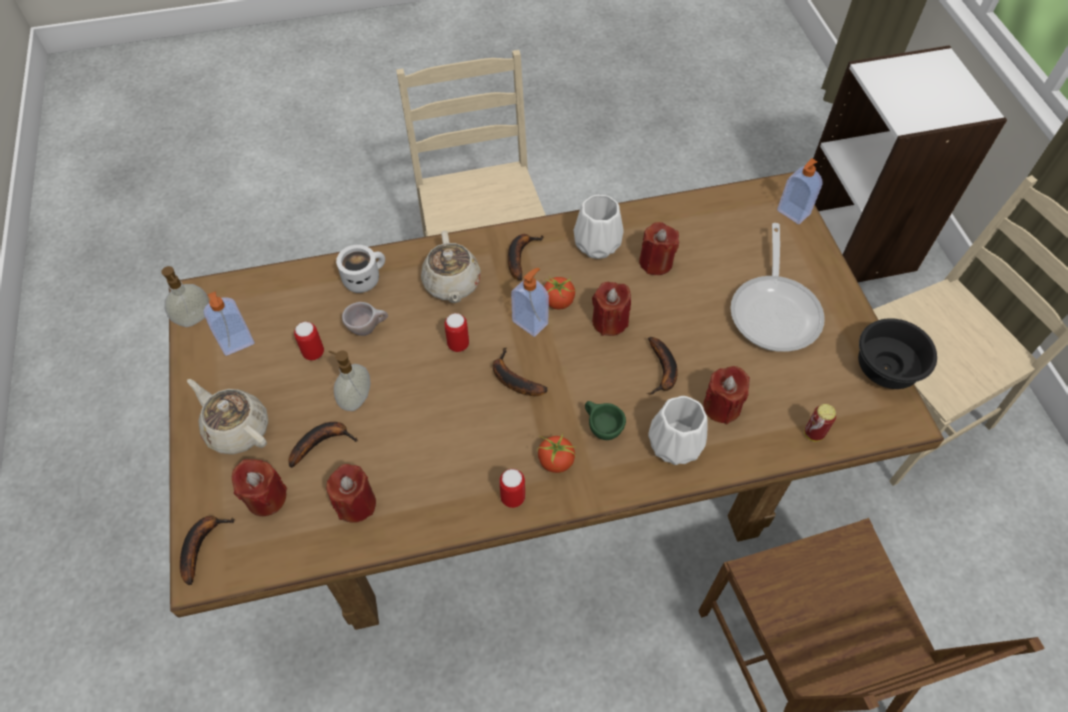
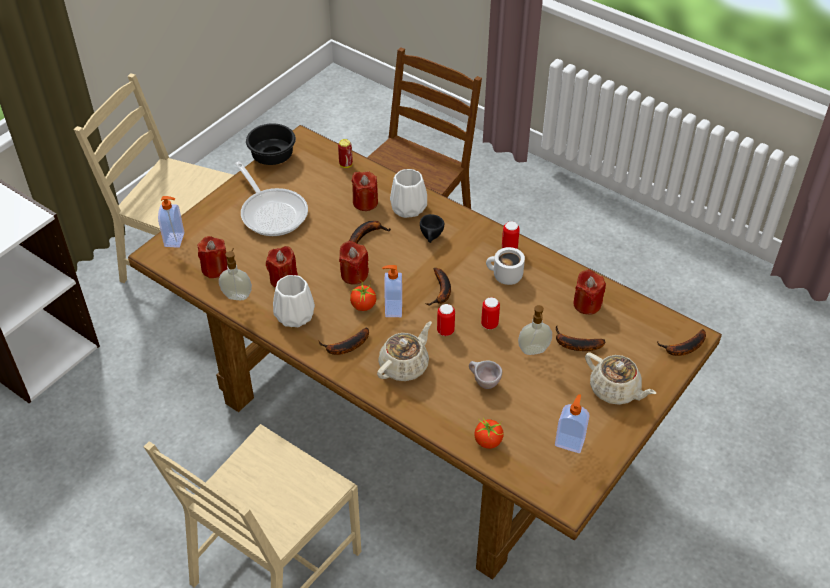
camera: 130 degrees left, 10 degrees down
(195, 319) = (582, 483): soap dispenser -> soap dispenser (237, 295)
(237, 429) = (615, 390): beige teapot -> beige teapot turned 45 degrees counterclockwise
(266, 497) = (630, 343): red candle -> red candle (215, 268)
(313, 353) = (530, 396): can -> can (489, 324)
(364, 278) = (449, 416): white mug -> white mug (504, 277)
(555, 461) = (471, 244): tomato -> tomato (488, 441)
(600, 429) = (431, 239): green cup -> black cup
(775, 311) = (272, 212): frying pan -> frying pan turned 90 degrees clockwise

